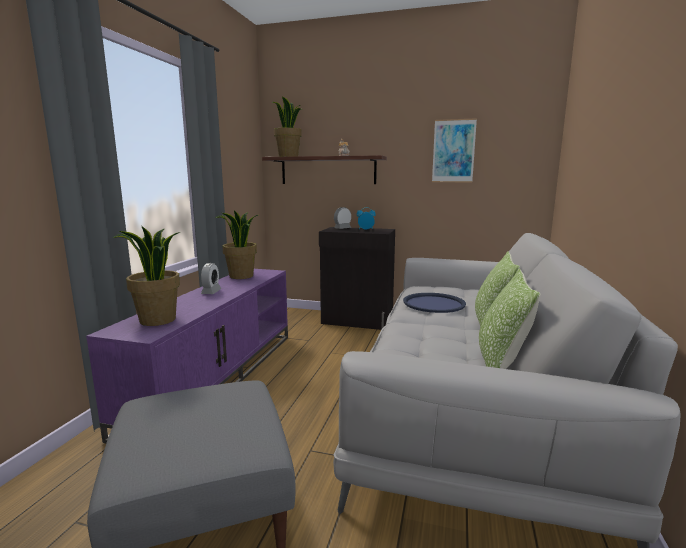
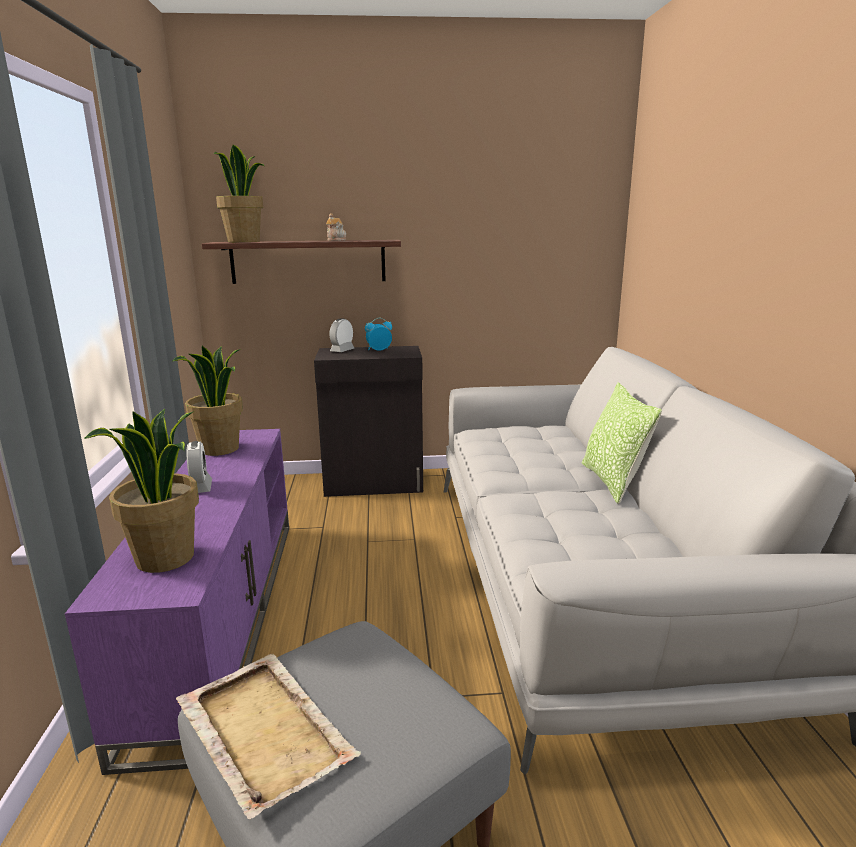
camera: 20 degrees left, 5 degrees up
(148, 420) = (263, 730): none -> beige tray
(434, 303) = (520, 457): blue tray -> none
(453, 151) = (494, 232): picture -> none
(500, 364) = (666, 538): pillow -> none

